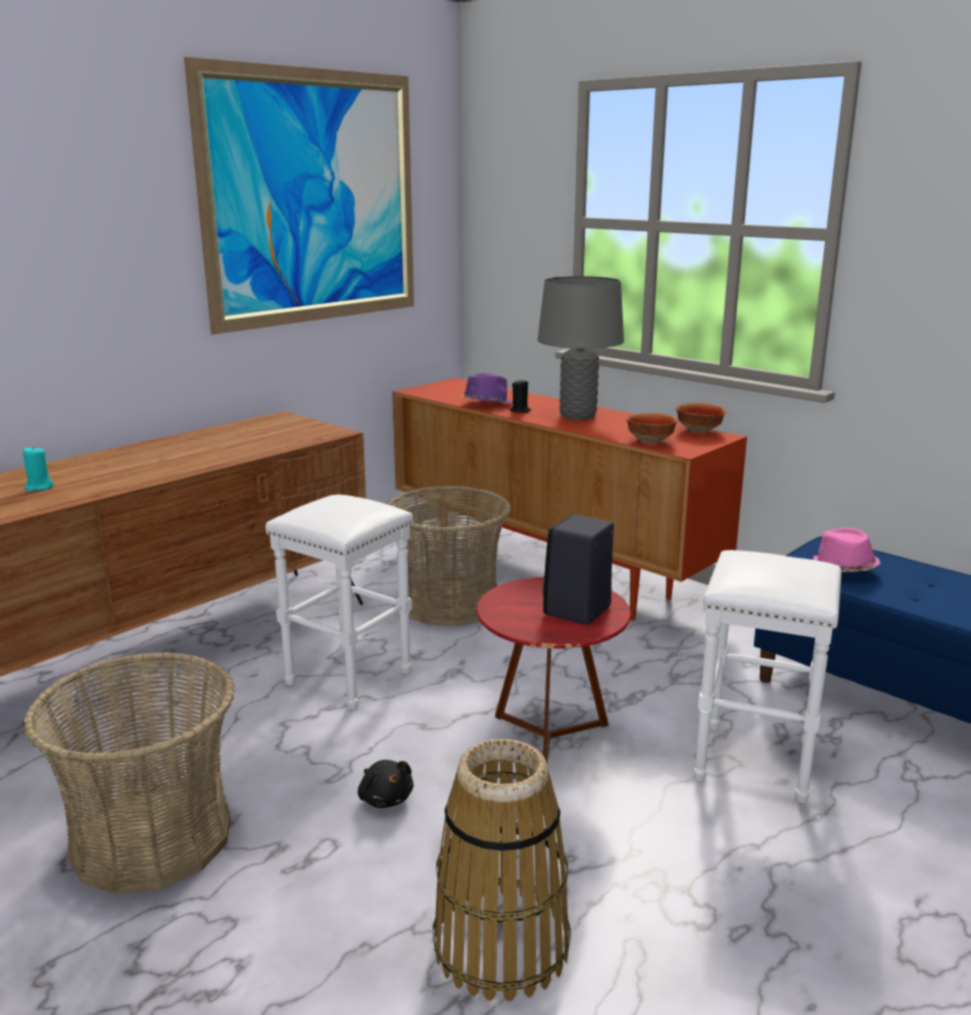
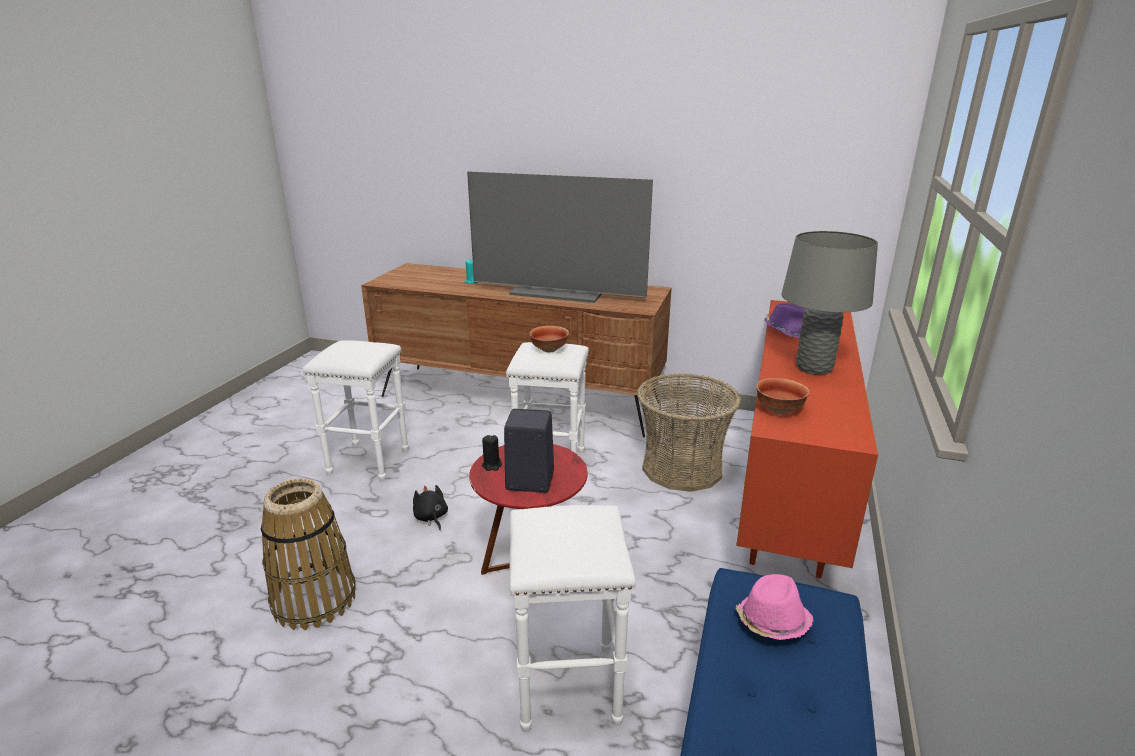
camera: 65 degrees right, 5 degrees up
(152, 838) = (369, 462): basket -> white stool
(198, 453) = (559, 292): none -> television
(314, 198) = (730, 133): picture -> none
(385, 798) = (431, 518): black plush toy -> black plush toy turned 120 degrees clockwise
(520, 411) = (790, 346): black candle -> black candle (492, 465)
(699, 431) = (854, 427): bowl -> bowl (549, 350)

